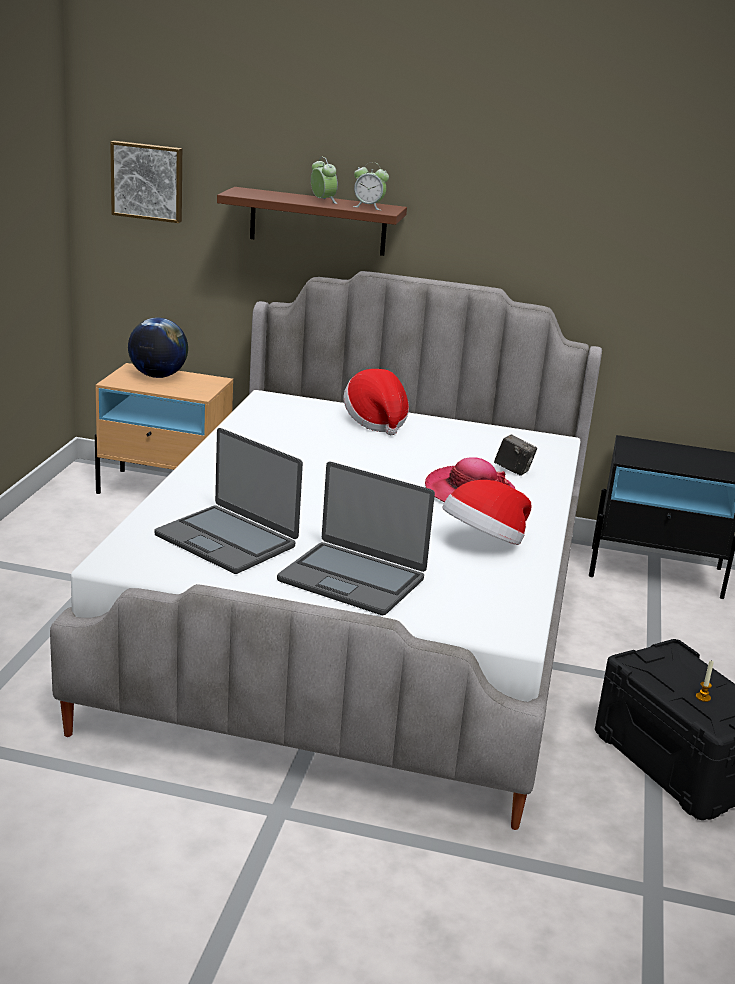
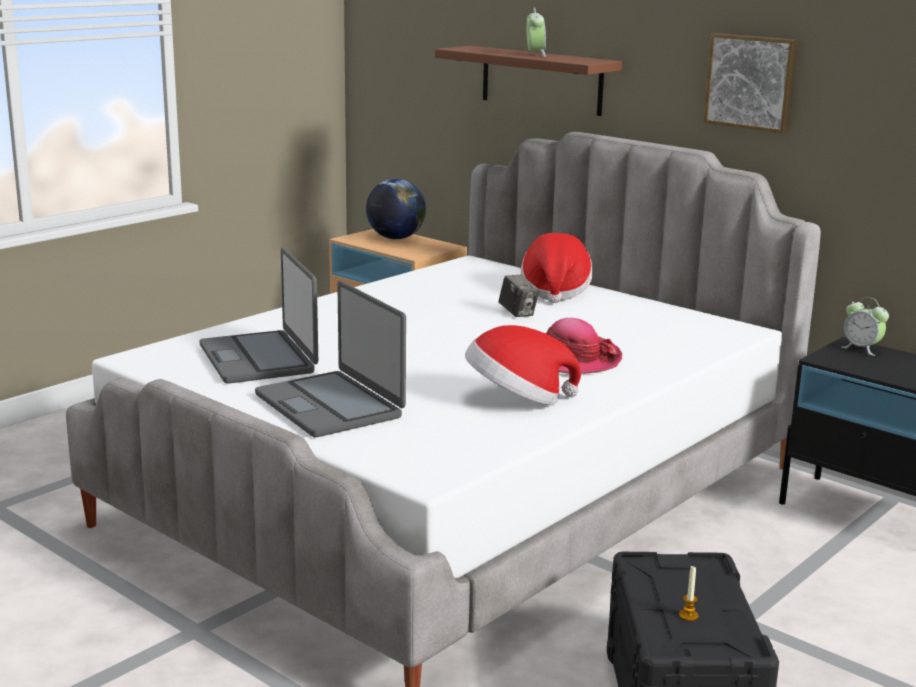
camera: 30 degrees right, 5 degrees down
(148, 181) = (402, 43): picture -> picture (751, 82)
(368, 207) = (574, 59): alarm clock -> alarm clock (861, 349)
(513, 470) = (650, 347): camera -> camera (518, 313)

